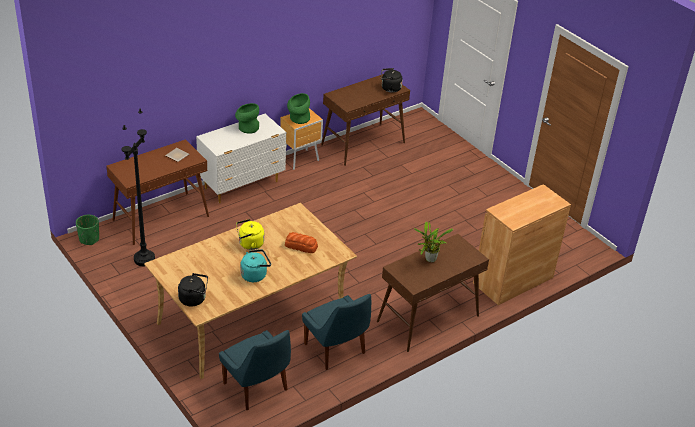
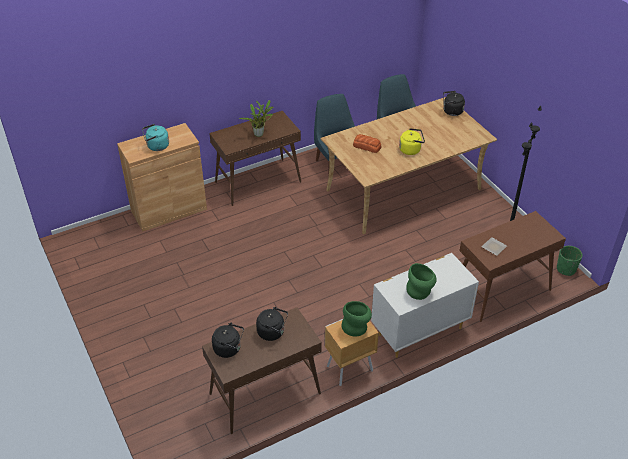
camera: 170 degrees left, 5 degrees up
(255, 275) = (405, 126): turquoise kettle -> turquoise kettle (156, 146)
(361, 97) = (272, 332): none -> black kettle

